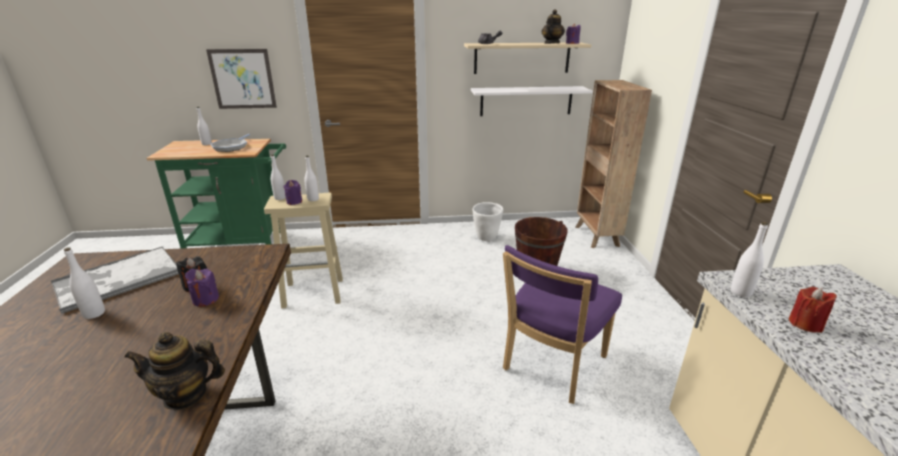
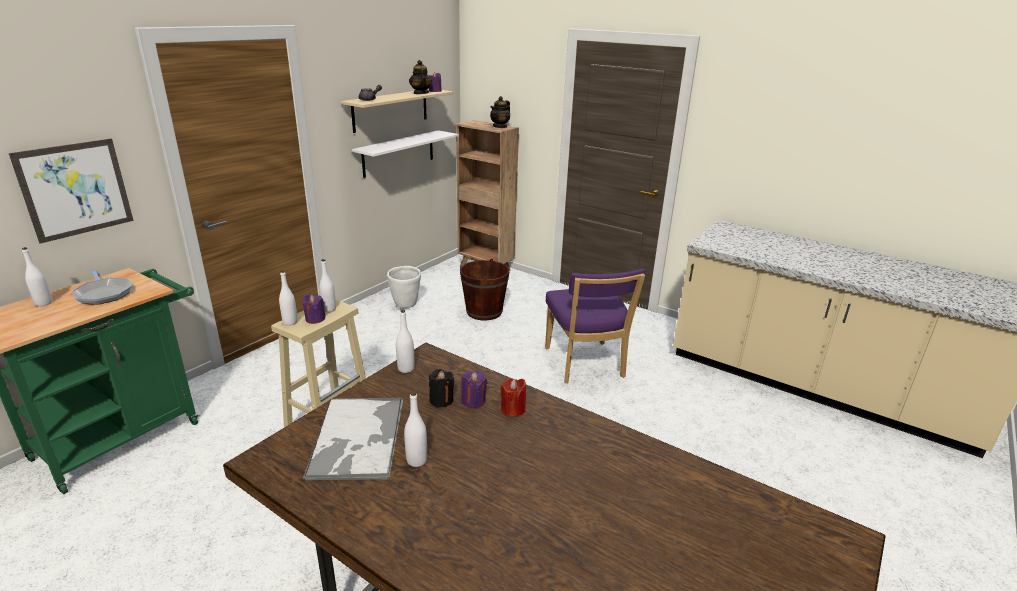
camera: 50 degrees left, 0 degrees up
(185, 395) = (603, 434): teapot -> teapot (500, 126)
(741, 292) = (716, 247): white bottle -> white bottle (406, 369)
(805, 324) = (752, 250): red candle -> red candle (513, 410)

